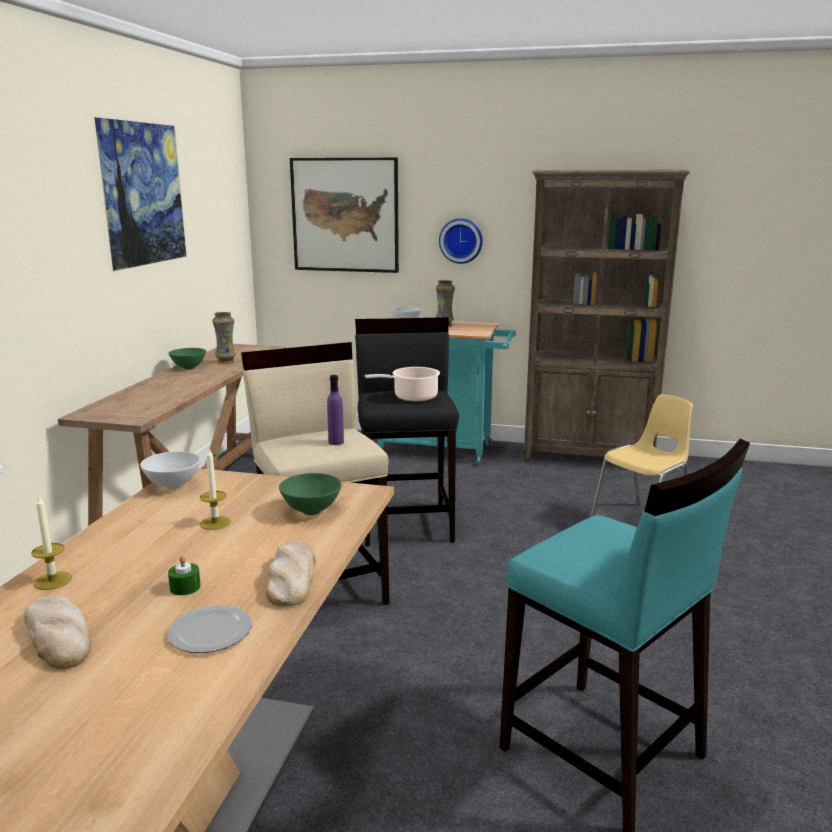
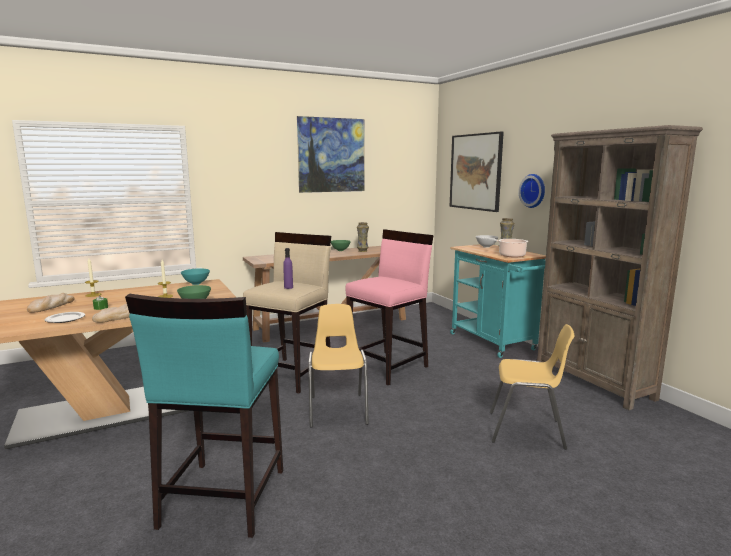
camera: 50 degrees right, 5 degrees down
(173, 486) = (196, 283): white bowl -> turquoise bowl
(406, 522) = (388, 367): black stool -> pink stool
(412, 397) = (386, 281): cooking pot -> cooking pot (509, 255)
(473, 595) = (338, 410): none -> yellow chair

